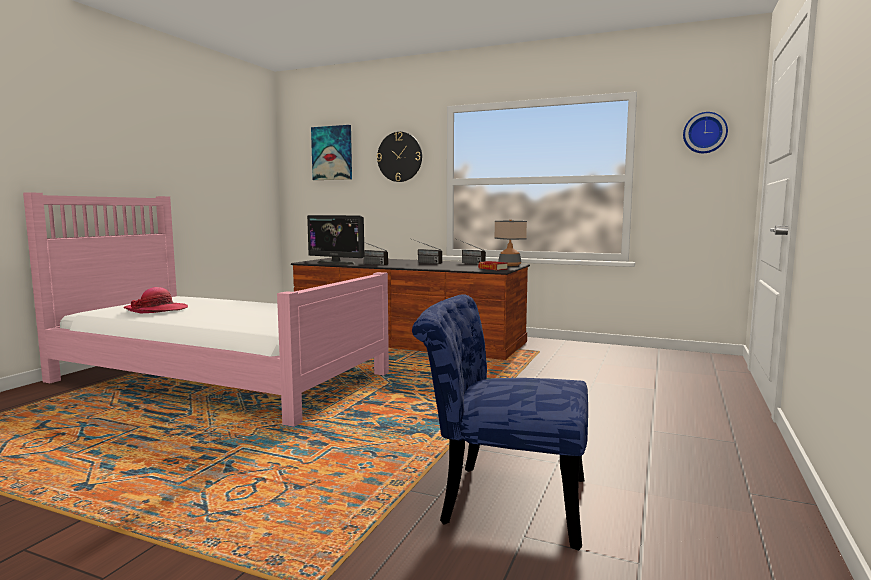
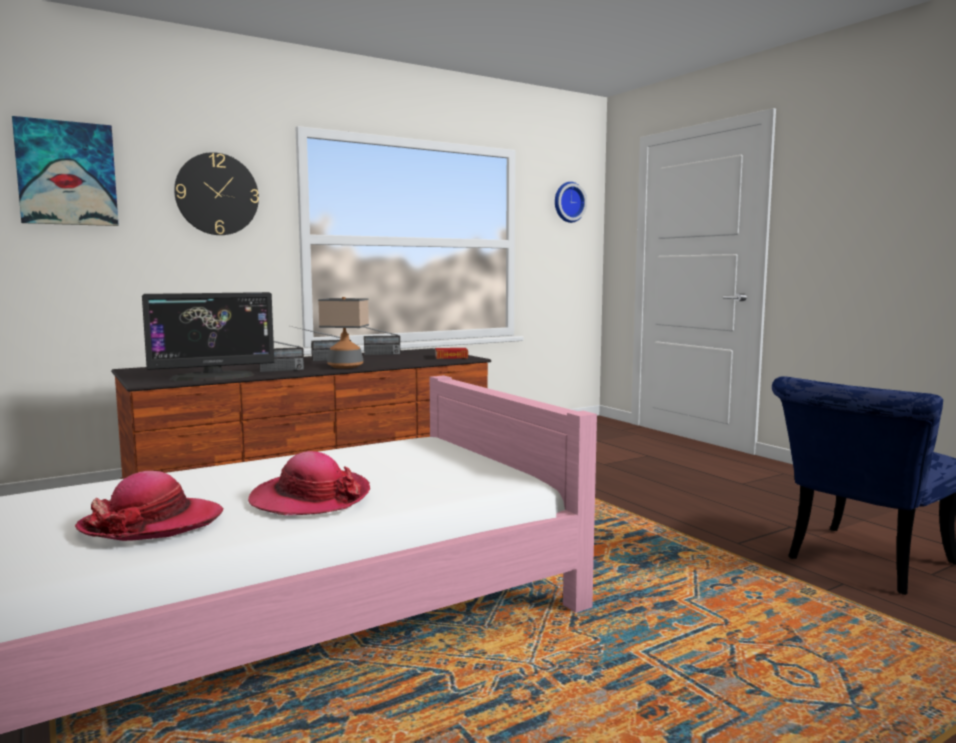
camera: 55 degrees left, 0 degrees up
(208, 315) = (310, 498): none -> hat
(509, 265) = (431, 351): table lamp -> table lamp (345, 366)

